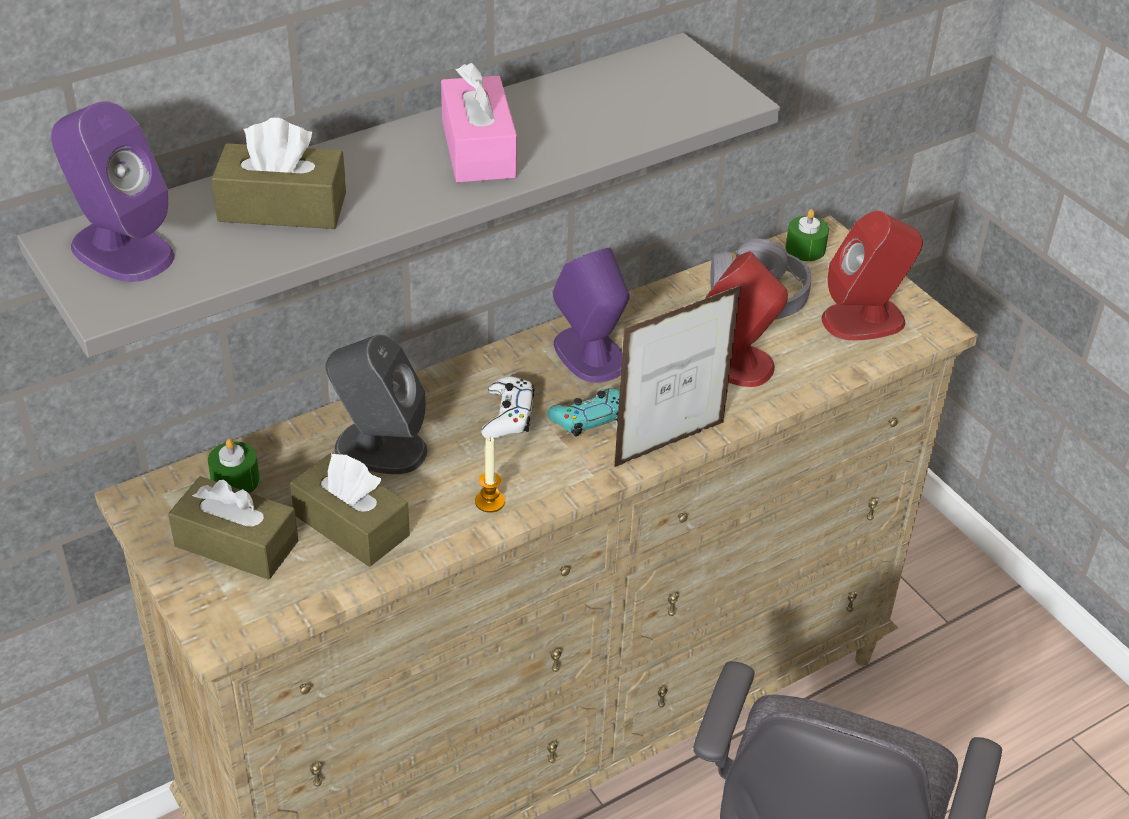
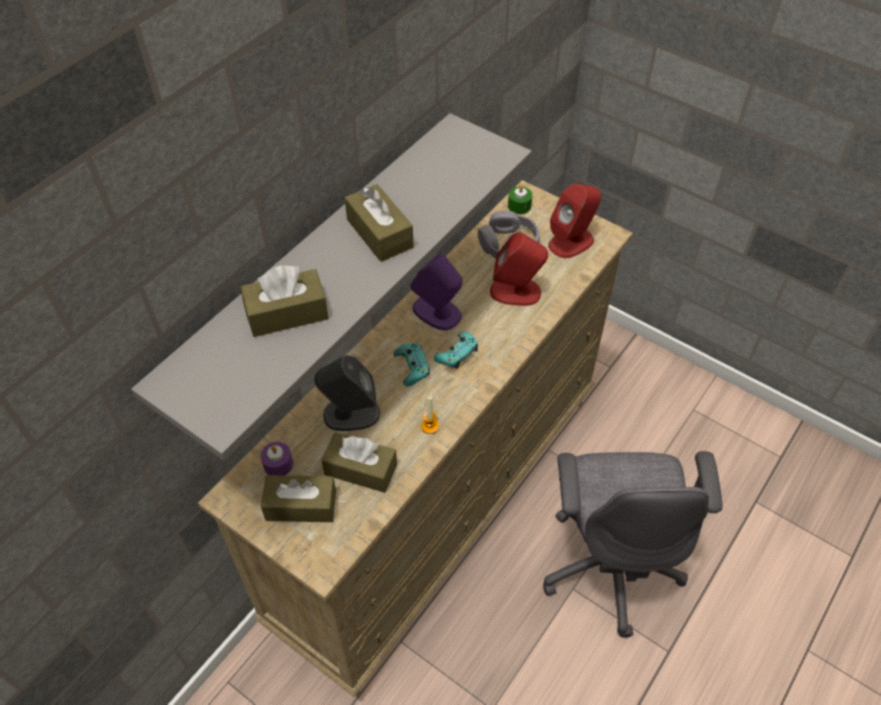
camera: 20 degrees left, 10 degrees up
(121, 250) = (205, 378): purple speaker -> none
(235, 480) = (278, 464): green candle -> purple candle
(478, 149) = (379, 233): pink tissue box -> brown tissue box
(508, 415) = (412, 367): white game controller -> turquoise game controller
(670, 444) = (508, 355): picture frame -> none

